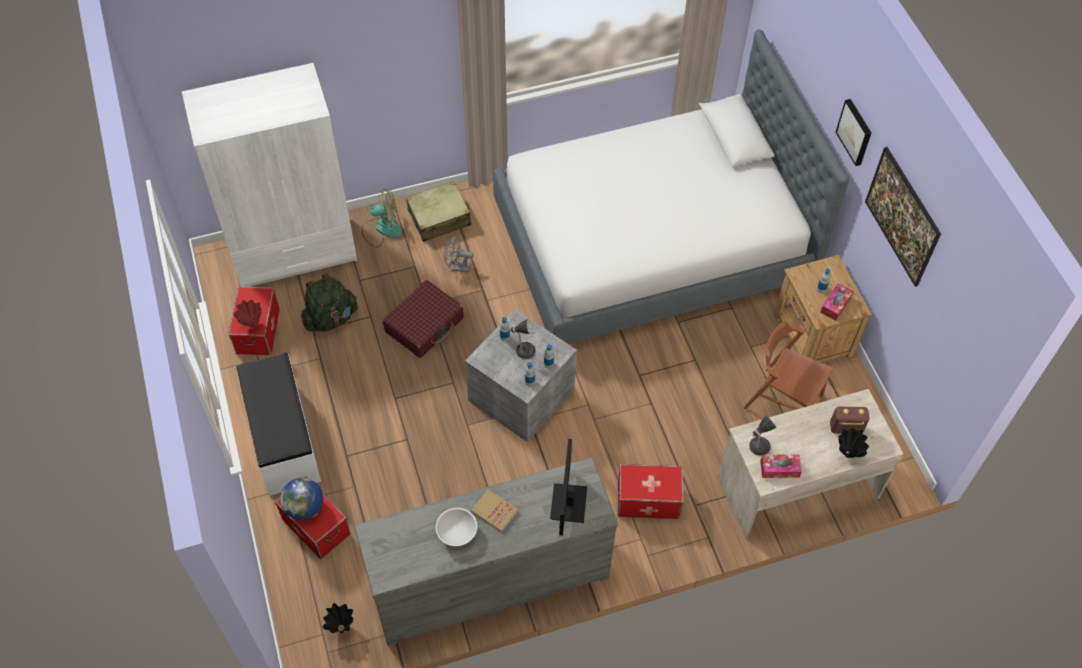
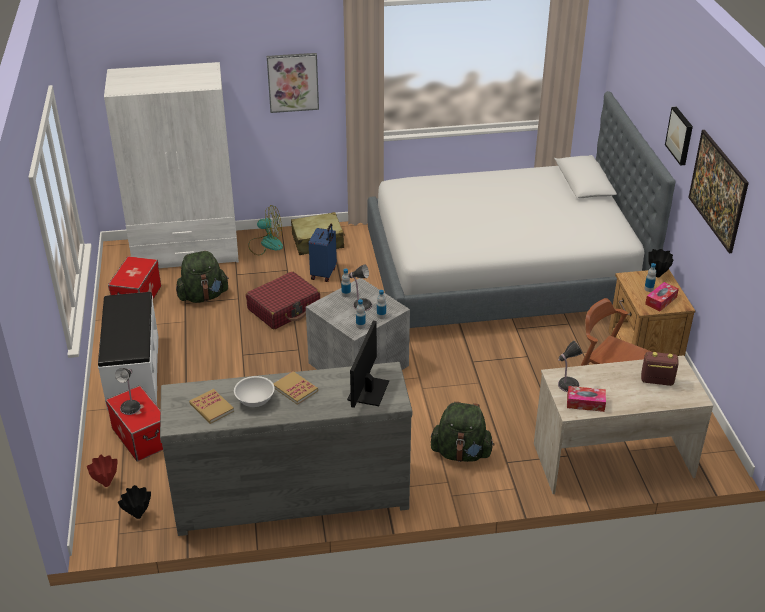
camera: 10 degrees right, 20 degrees down
(252, 324) = (130, 280): red vase -> red vase (106, 484)
(304, 507) = (131, 407): globe -> table lamp
(399, 66) = (293, 82): none -> picture
(415, 549) = (211, 407): none -> book
(457, 267) = (324, 274): grey fan -> blue suitcase
(648, 500) = (461, 453): storage box -> green backpack
(847, 454) = (656, 399): black vase -> black vase (657, 275)

